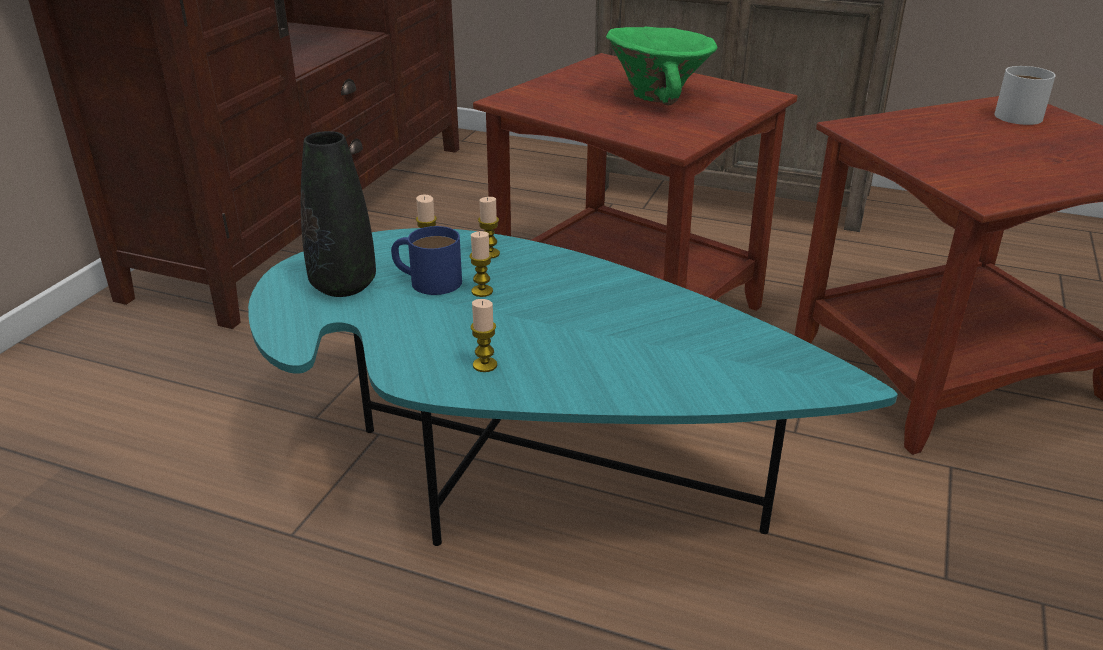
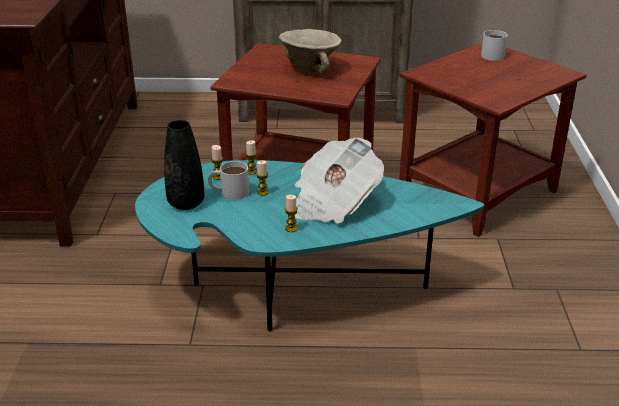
camera: 20 degrees left, 0 degrees up
(427, 280) = (229, 192): blue mug -> white mug
(593, 333) = (333, 203): none -> newspaper
(659, 97) = (310, 69): green bowl -> beige bowl

